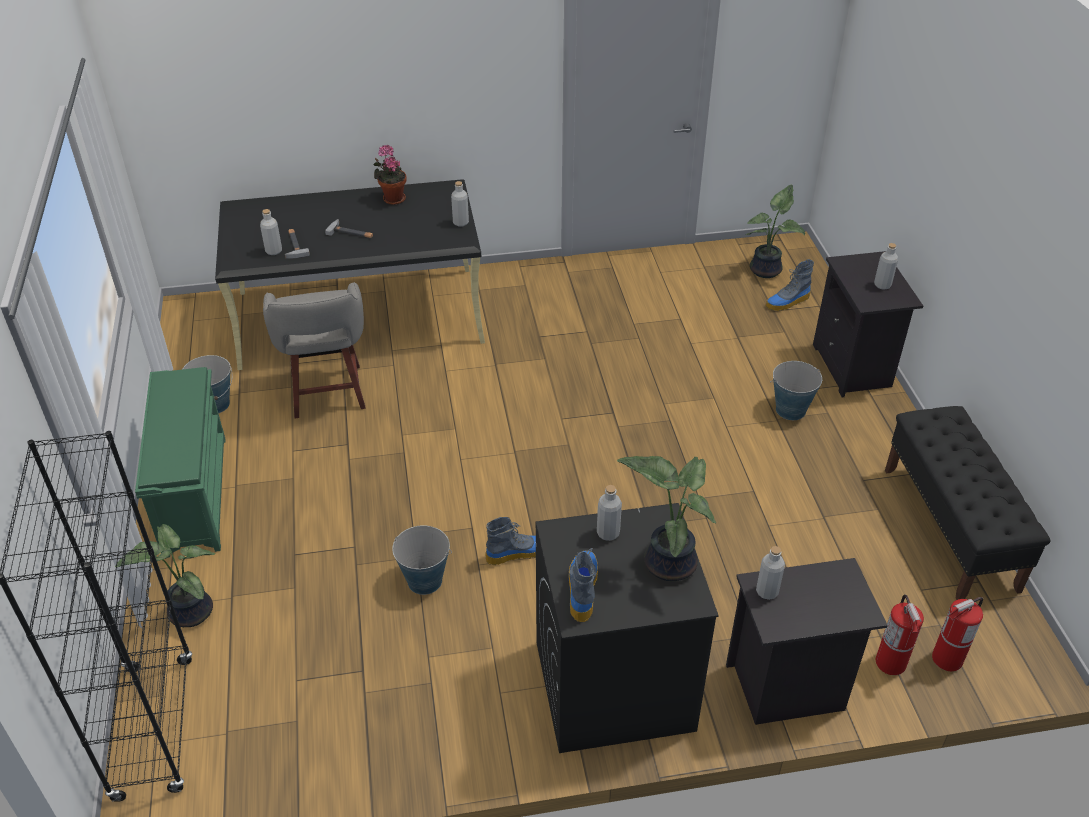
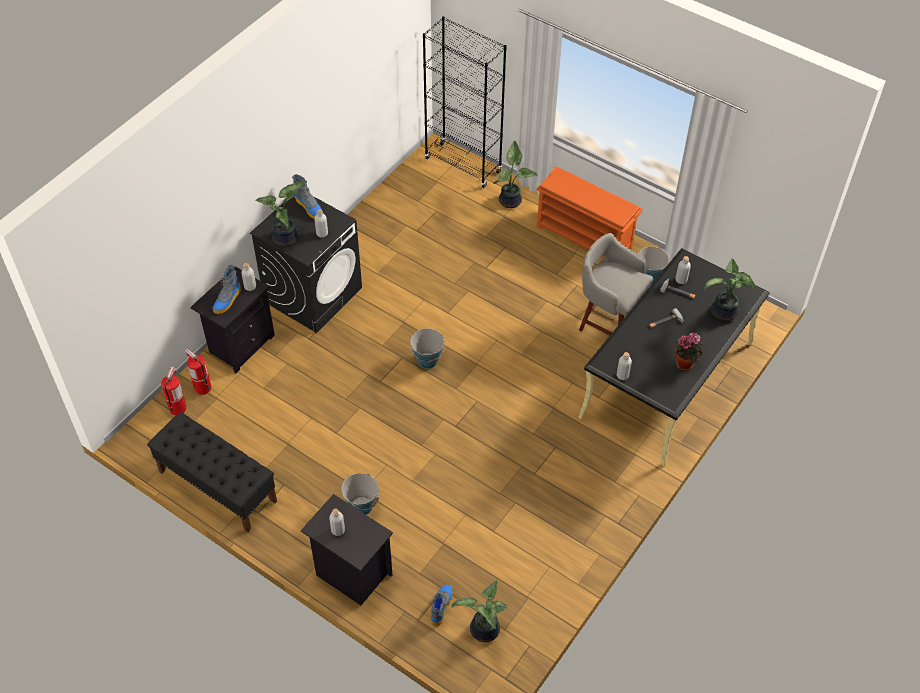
camera: 135 degrees right, 10 degrees up
(194, 494) = (585, 237): green shoe rack -> orange shoe rack
(292, 208) = (723, 313): none -> potted plant
(424, 580) = (438, 277): bucket -> bucket (427, 360)
(517, 553) = (413, 316): boot -> boot (227, 300)

